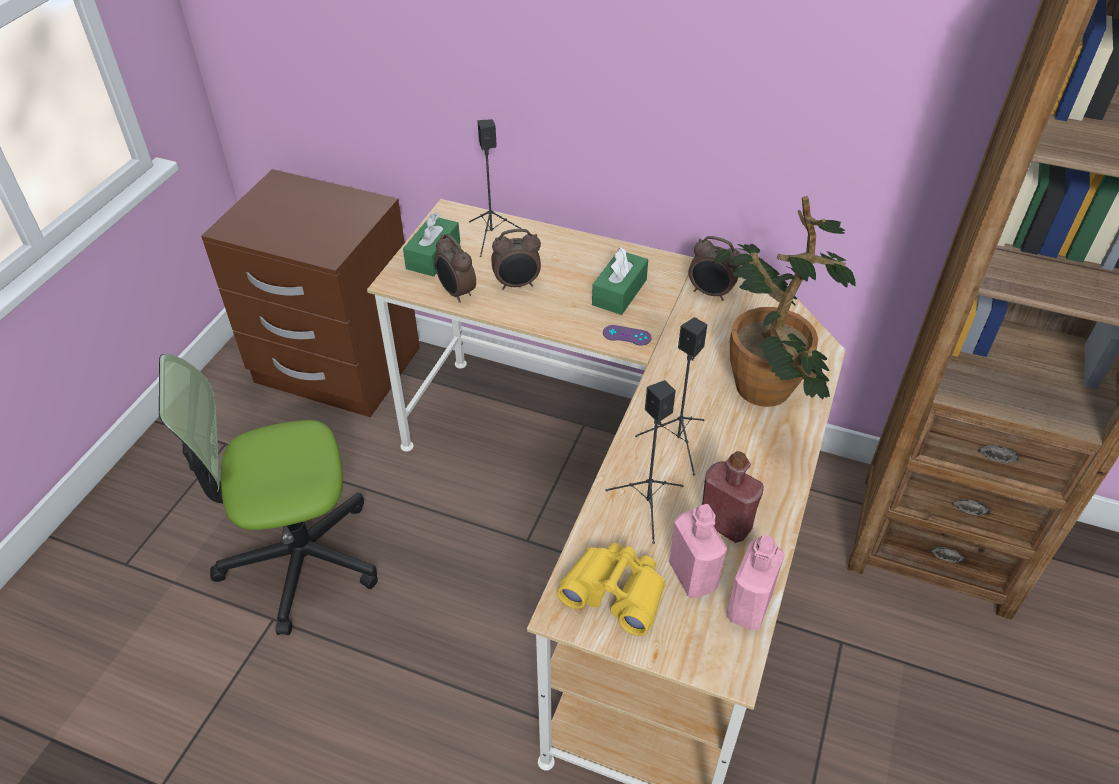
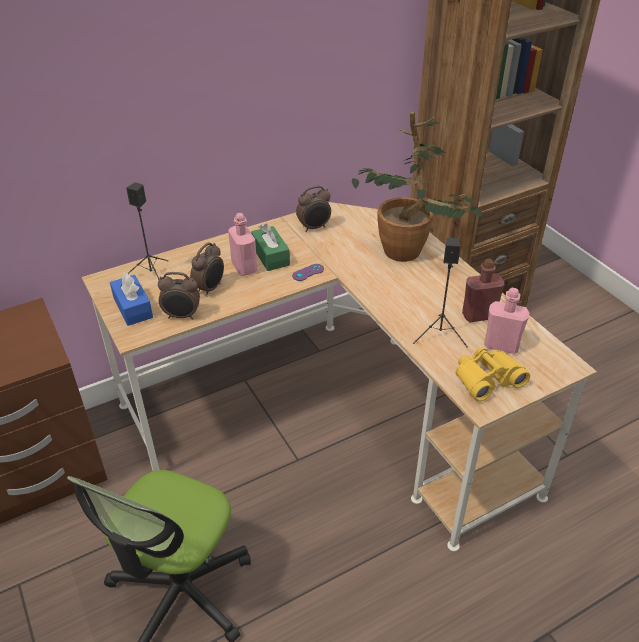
camera: 50 degrees left, 5 degrees down
(433, 256) = (133, 308): green tissue box -> blue tissue box
(678, 443) = (408, 300): black speaker -> none
(749, 606) = (537, 338): pink bottle -> pink bottle (244, 267)

